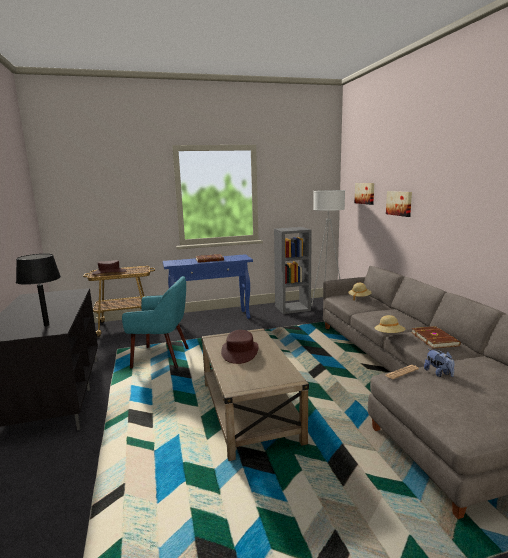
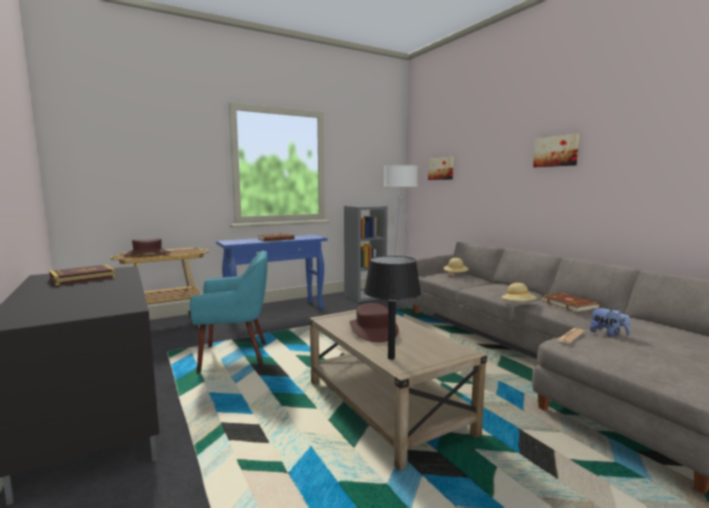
camera: 15 degrees left, 5 degrees down
(46, 325) = (105, 304): black table lamp -> black table lamp (391, 358)
(48, 299) = (83, 278): none -> book
(399, 203) = (487, 174): picture -> picture (556, 151)

